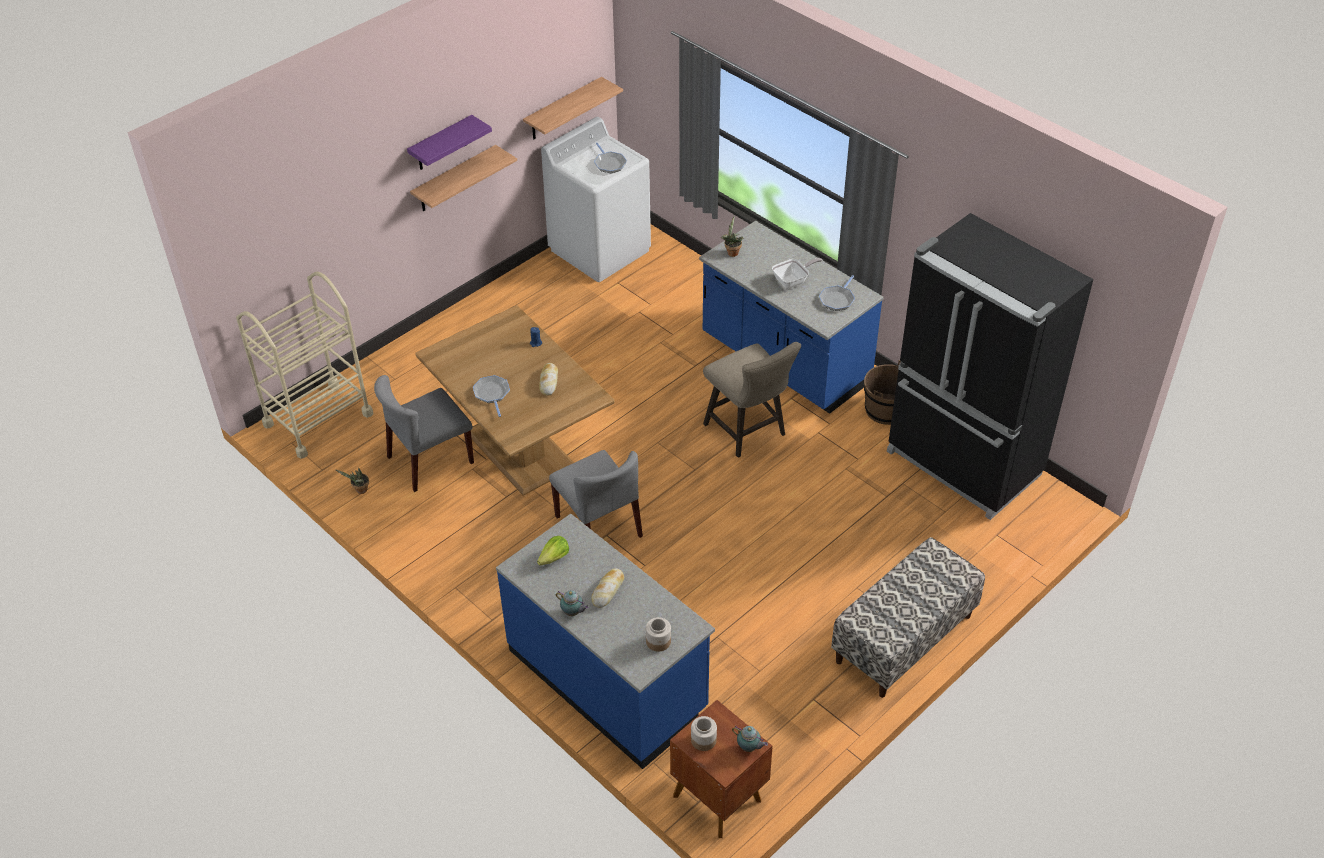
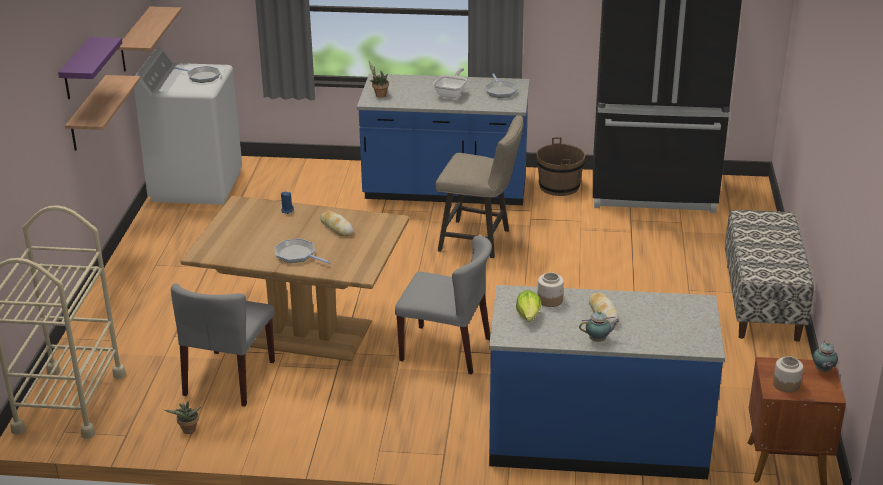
camera: 40 degrees left, 15 degrees down
(658, 641) = (690, 323): jar -> jar (550, 300)
(749, 747) = (823, 371): teapot -> teapot turned 105 degrees clockwise

